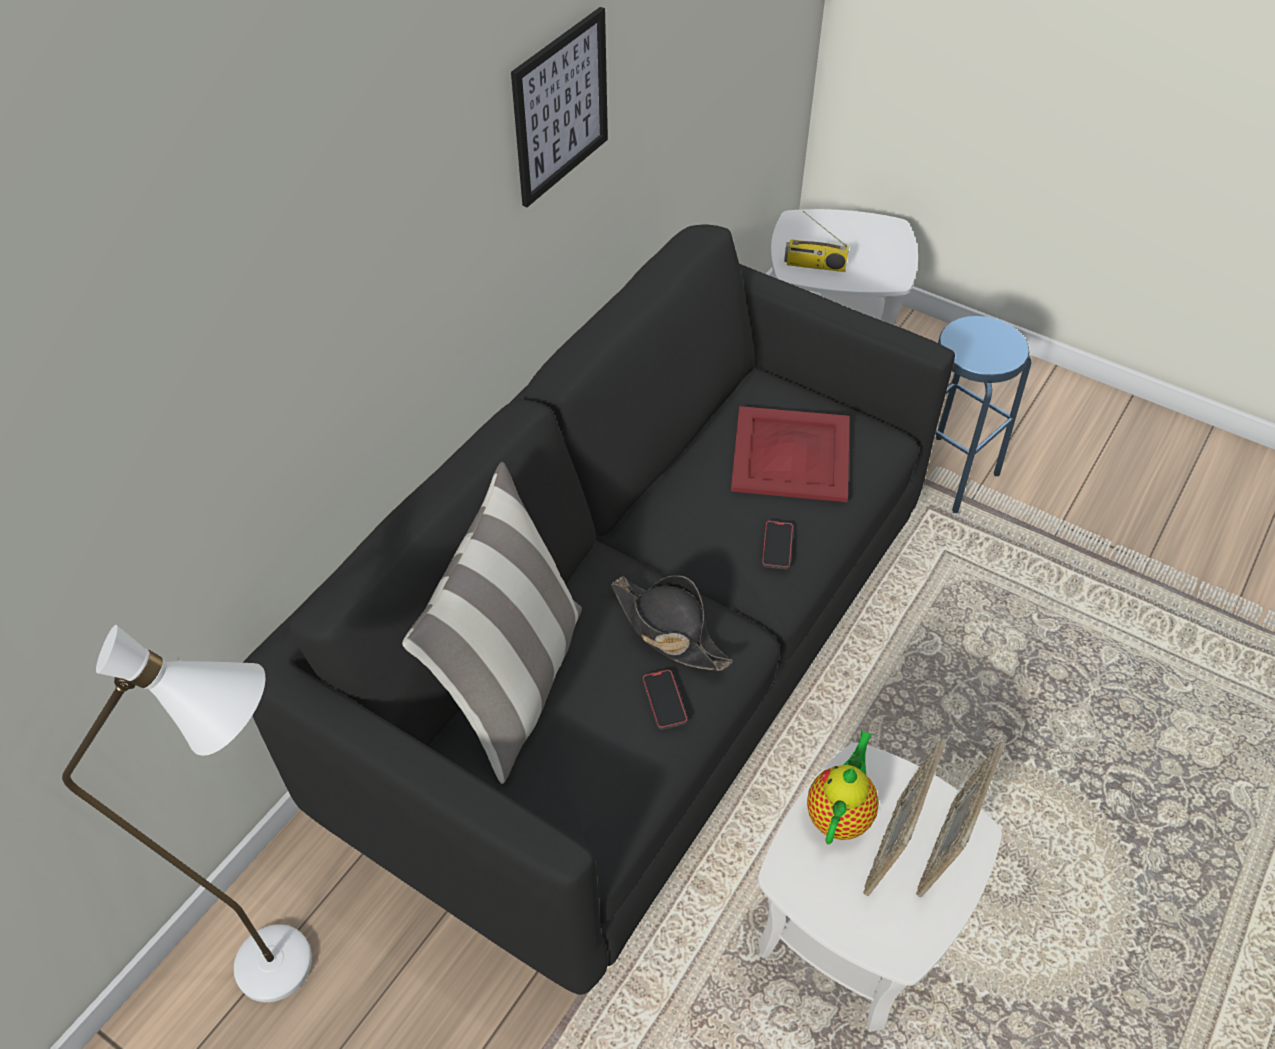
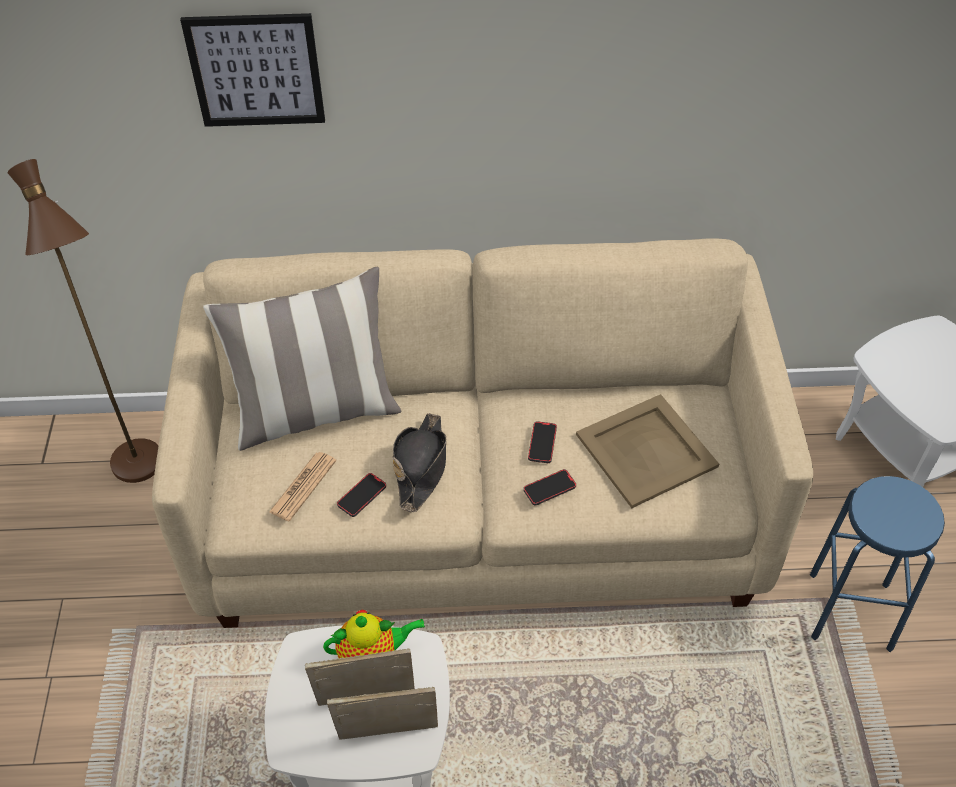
camera: 55 degrees right, 0 degrees up
(303, 965) = (145, 475): white floor lamp -> brown floor lamp
(560, 107) = (621, 76): picture -> picture (256, 70)
(607, 747) = (303, 486): none -> newspaper
(637, 661) = (481, 509): black sofa -> beige sofa
(719, 521) = (542, 443): none -> phone
(790, 455) = (645, 450): red tray -> beige tray
(814, 265) = (897, 367): radio -> none

